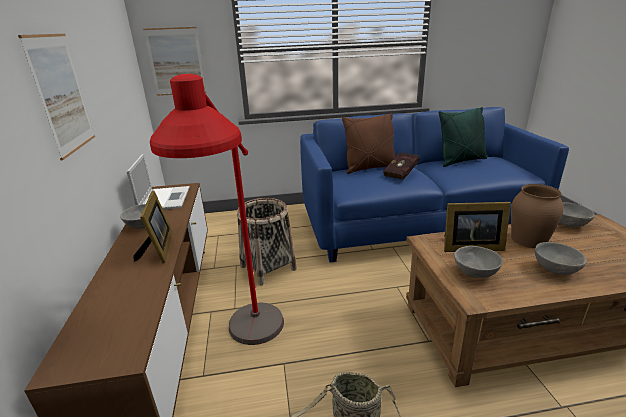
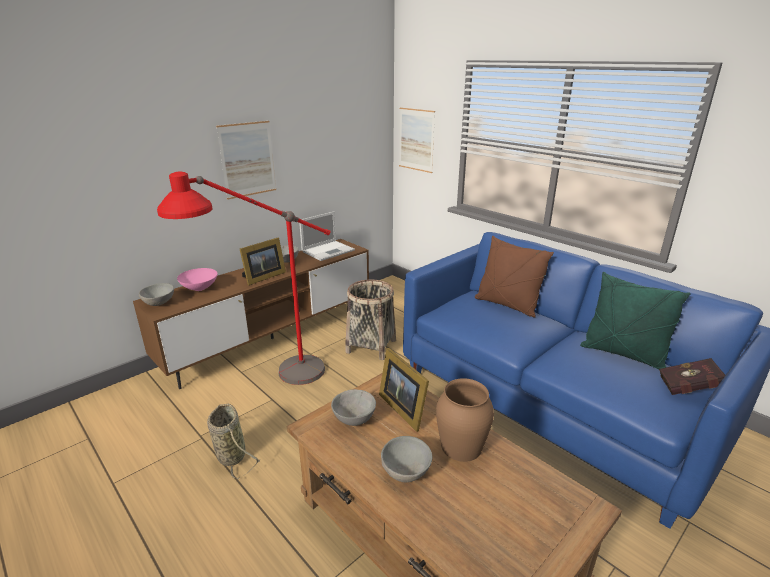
camera: 55 degrees right, 0 degrees up
(105, 304) = (199, 288): none -> pink bowl
(402, 174) = (511, 325): red book -> red book (691, 389)
(568, 224) = (544, 477): grey bowl -> grey bowl (160, 303)

